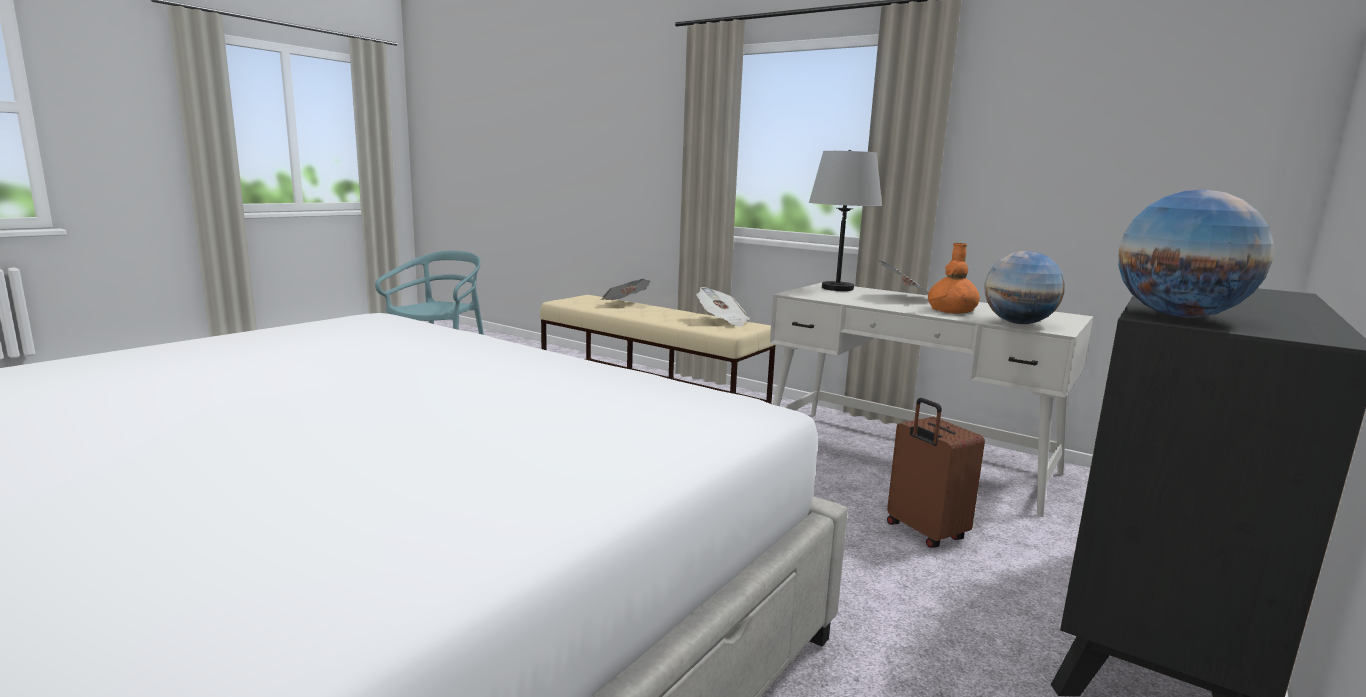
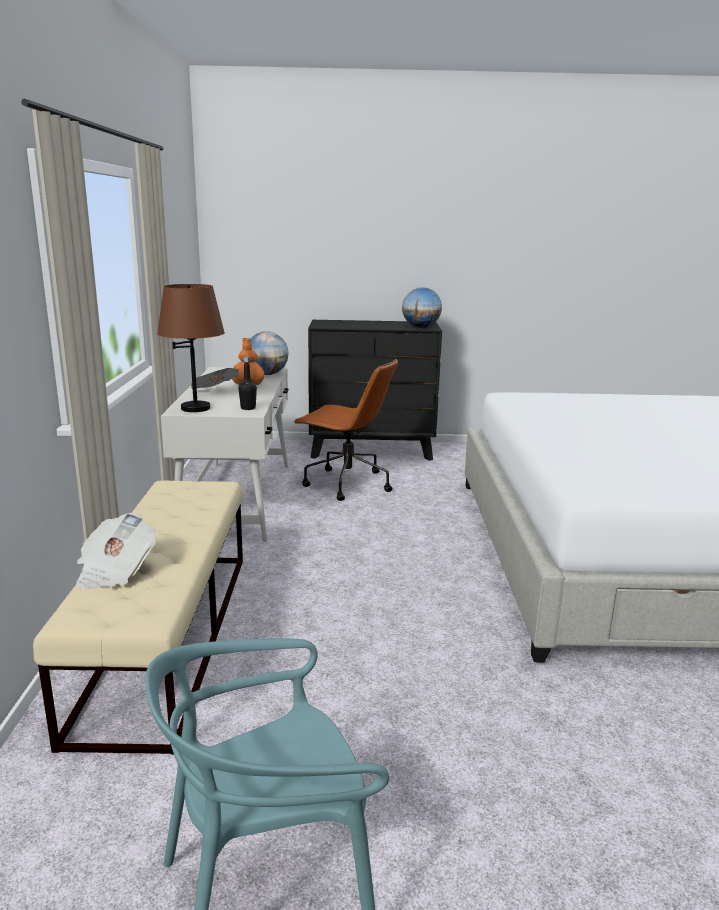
camera: 125 degrees left, 5 degrees up
(722, 321) = (173, 497): newspaper -> none
(816, 295) = (248, 408): none -> black bottle
(838, 288) = (196, 408): grey table lamp -> brown table lamp
(924, 533) = (346, 484): brown suitcase -> brown office chair

